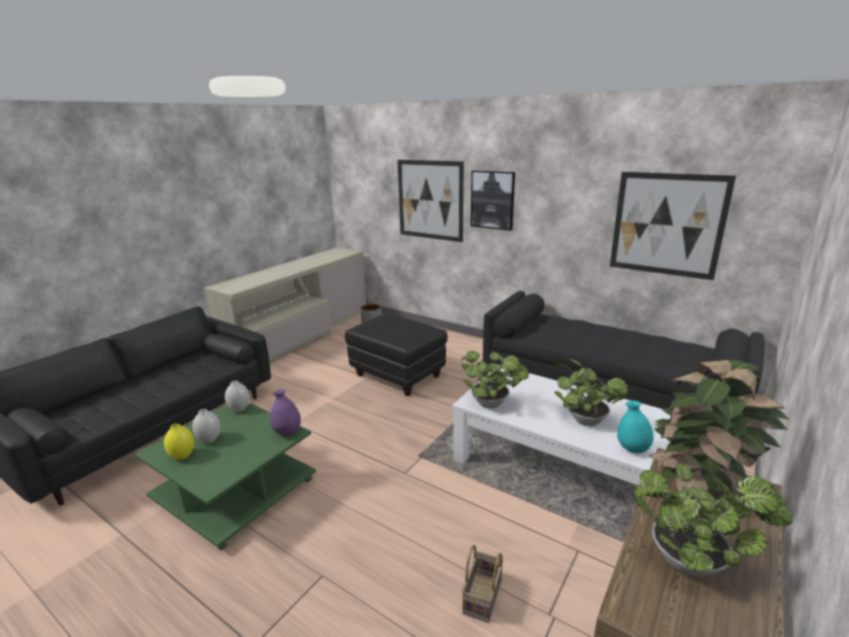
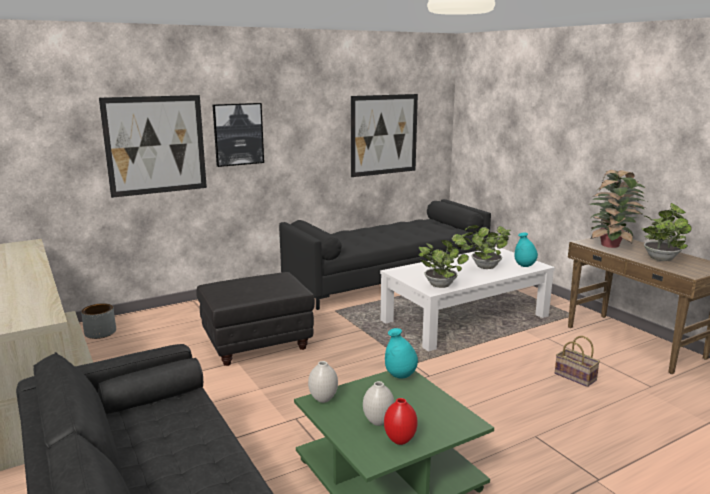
camera: 65 degrees left, 5 degrees down
(182, 456) = (400, 440): yellow vase -> red vase
(287, 432) = (400, 376): purple vase -> turquoise vase

